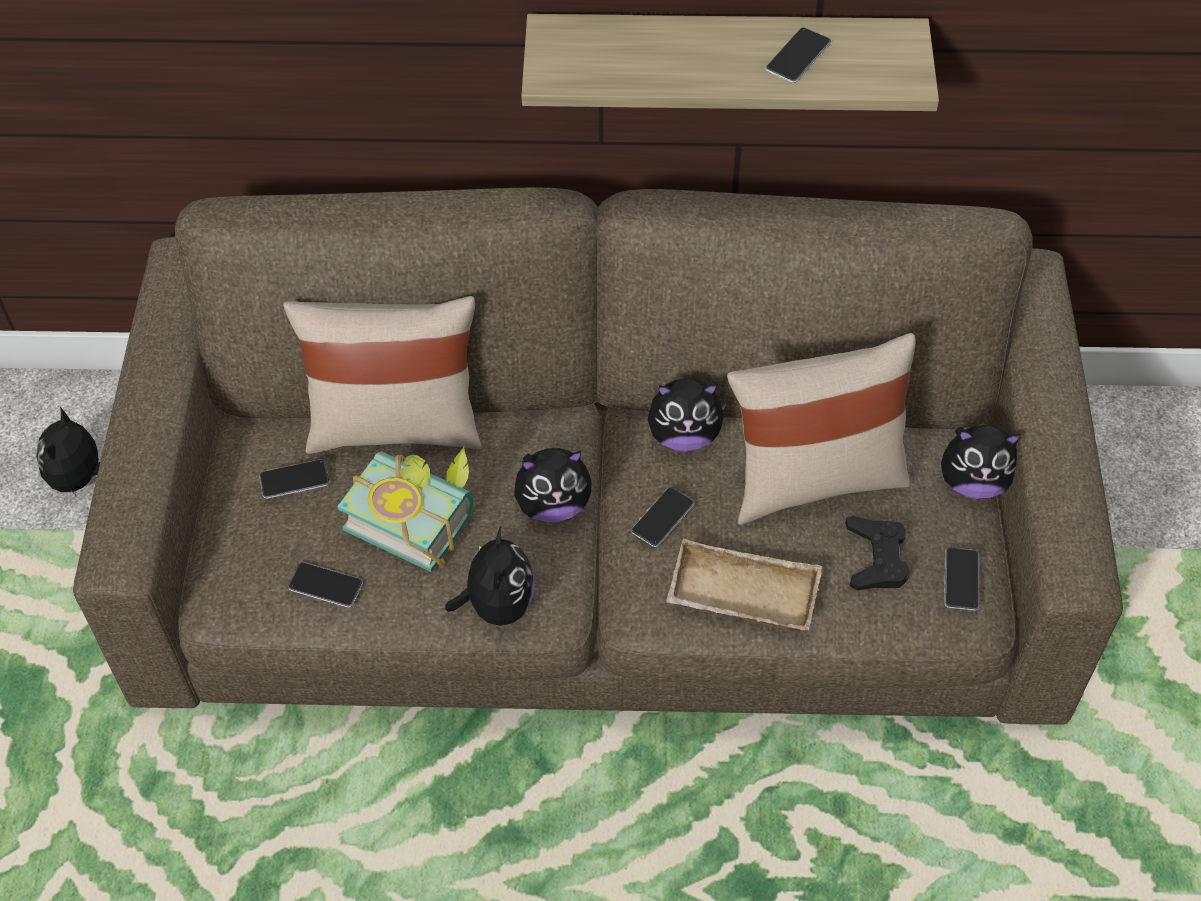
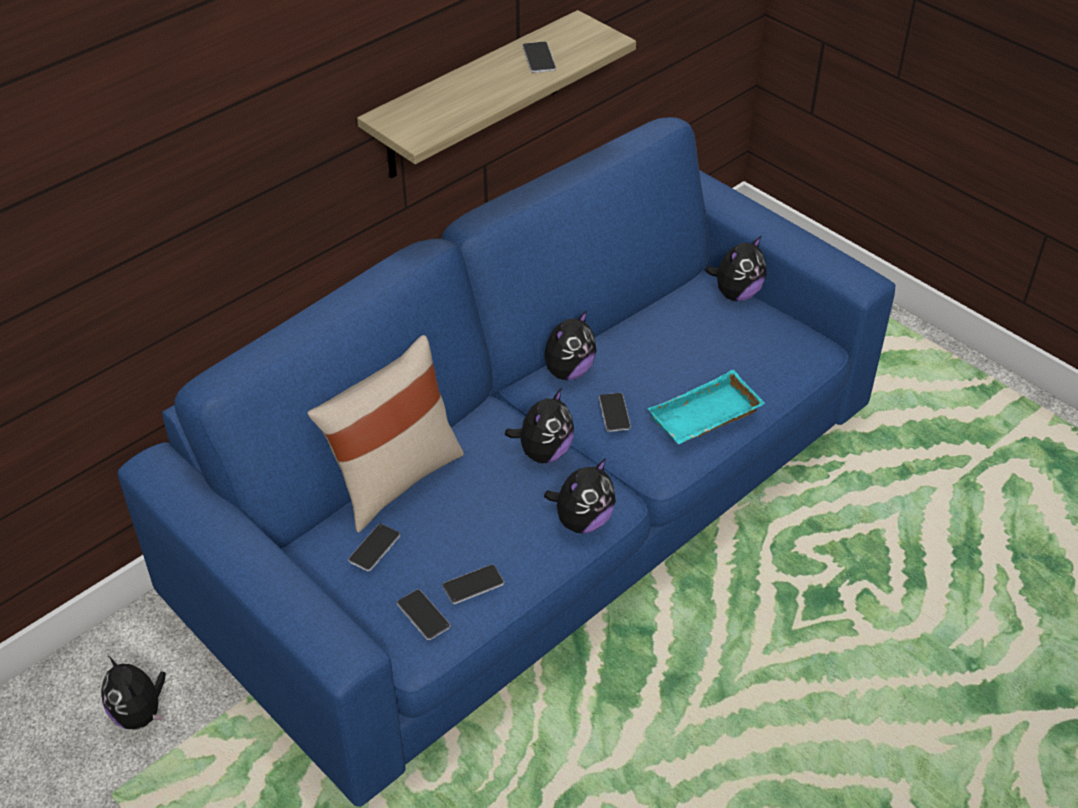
camera: 45 degrees left, 10 degrees down
(416, 515) = (478, 509): book -> none
(497, 604) = (582, 521): plush toy -> plush toy turned 90 degrees clockwise
(601, 550) = (538, 501): brown sofa -> blue sofa
(740, 596) = (705, 418): beige tray -> turquoise tray
(814, 478) = (666, 340): beige pillow -> none
(876, 558) = (745, 353): black game controller -> none
(961, 579) = (793, 335): phone -> phone (423, 615)

